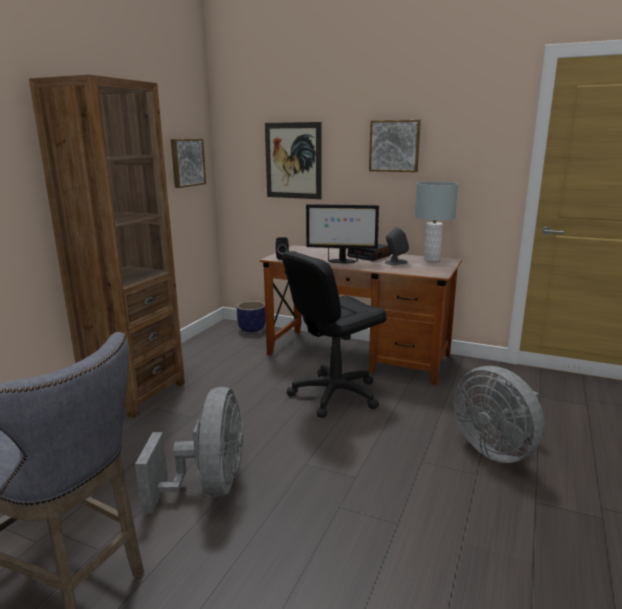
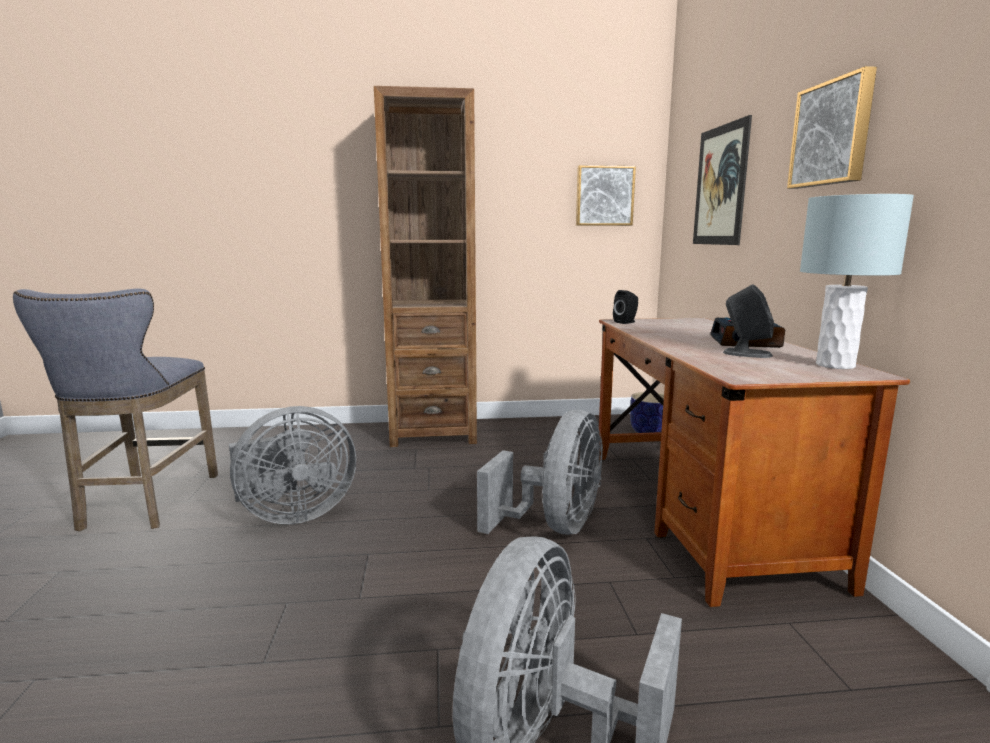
camera: 60 degrees right, 5 degrees down
(334, 394) = (555, 526): black office chair -> grey fan
(341, 261) = (675, 337): monitor -> none

